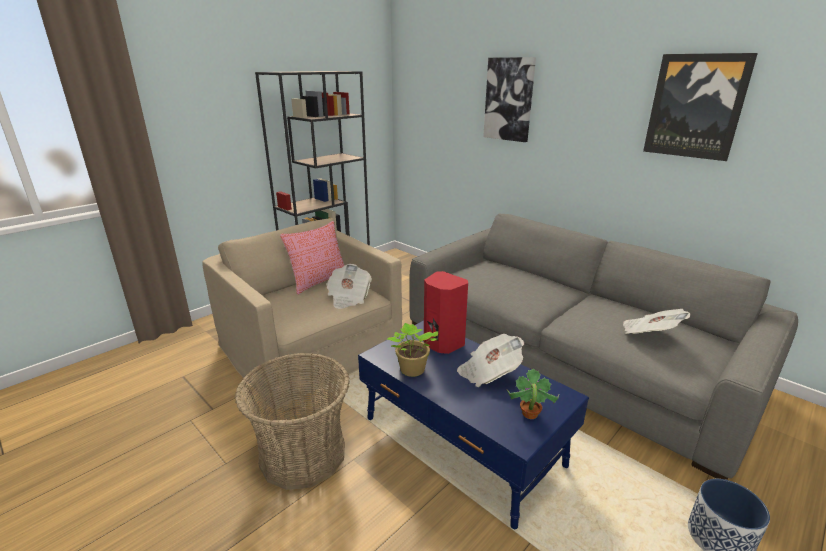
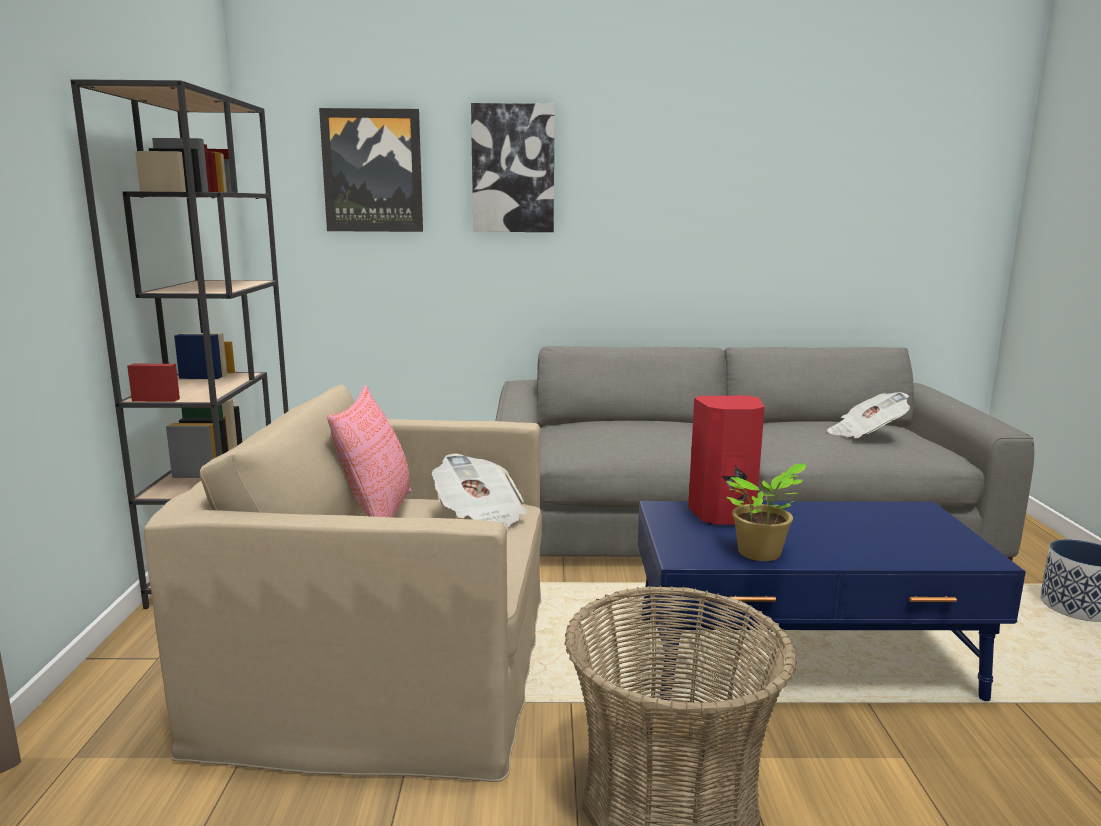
camera: 45 degrees left, 10 degrees down
(488, 373) = (829, 521): newspaper -> none
(529, 414) = (938, 535): potted plant -> none
(695, 106) = (780, 166): picture -> picture (372, 171)

